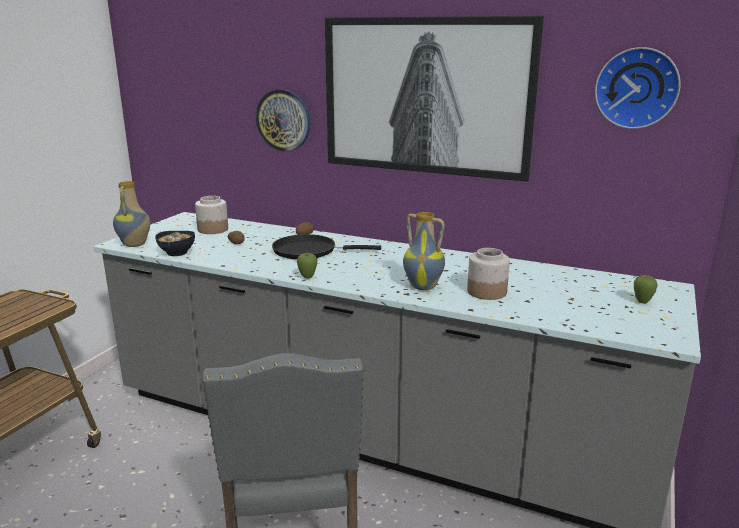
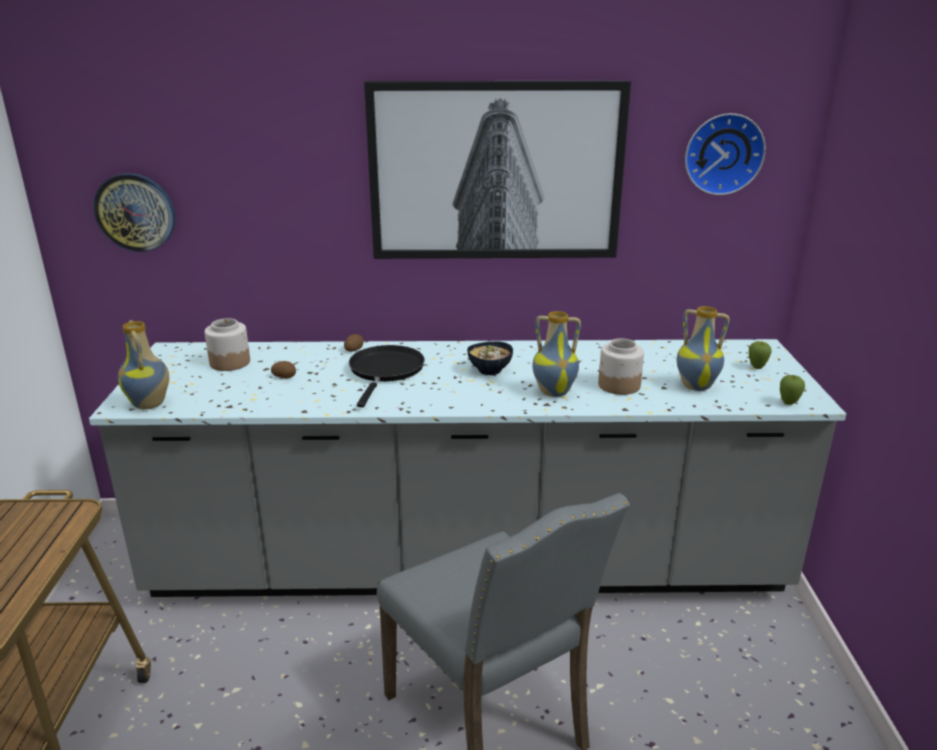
camera: 25 degrees left, 5 degrees up
(177, 253) = (224, 406): bowl -> bowl (490, 370)
(283, 120) = (305, 210): wall clock -> wall clock (135, 212)
(307, 278) = (423, 407): apple -> apple (788, 403)
(309, 251) = (385, 371): black frying pan -> black frying pan turned 120 degrees clockwise
(561, 305) = (696, 386): none -> vase

